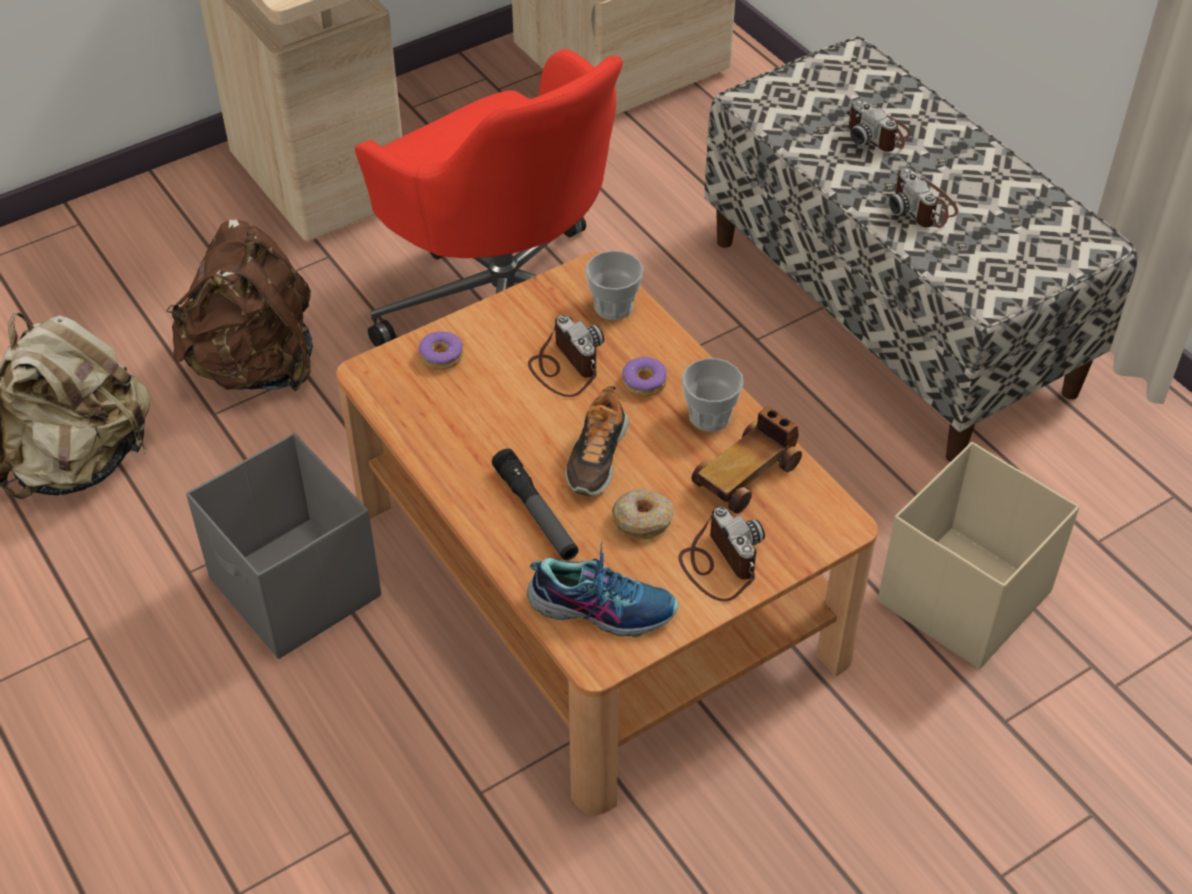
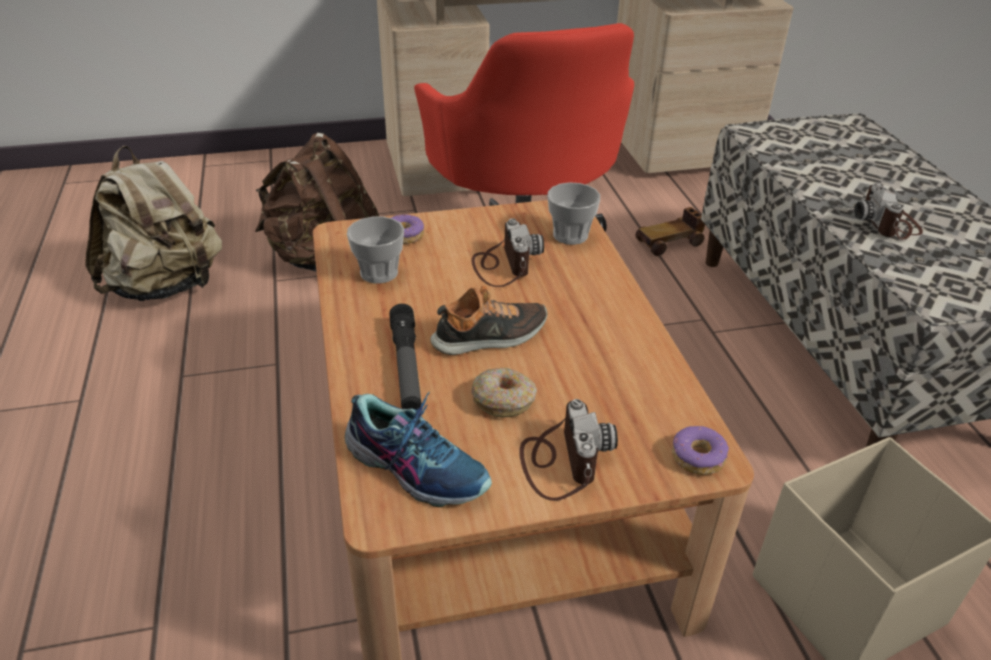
camera: 20 degrees right, 10 degrees down
(295, 590) = (248, 411): grey storage box -> none
(596, 457) = (490, 337): shoe -> shoe turned 150 degrees counterclockwise
(644, 383) = (567, 293): donut -> donut (698, 458)
(709, 416) = (615, 332): cup -> cup (379, 273)
(747, 474) = (630, 388): toy car -> toy car (669, 243)
(877, 133) = (858, 170): camera -> none

